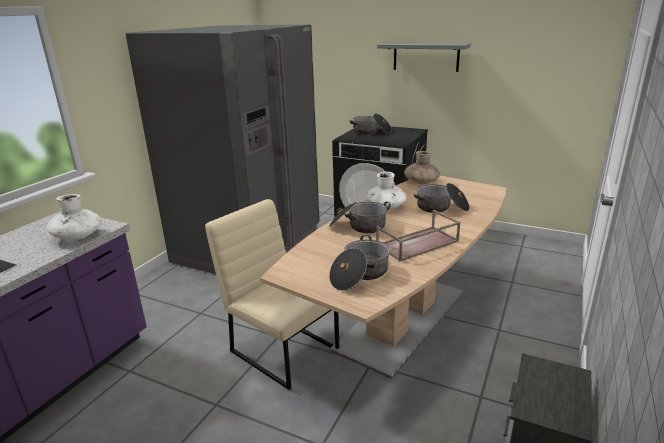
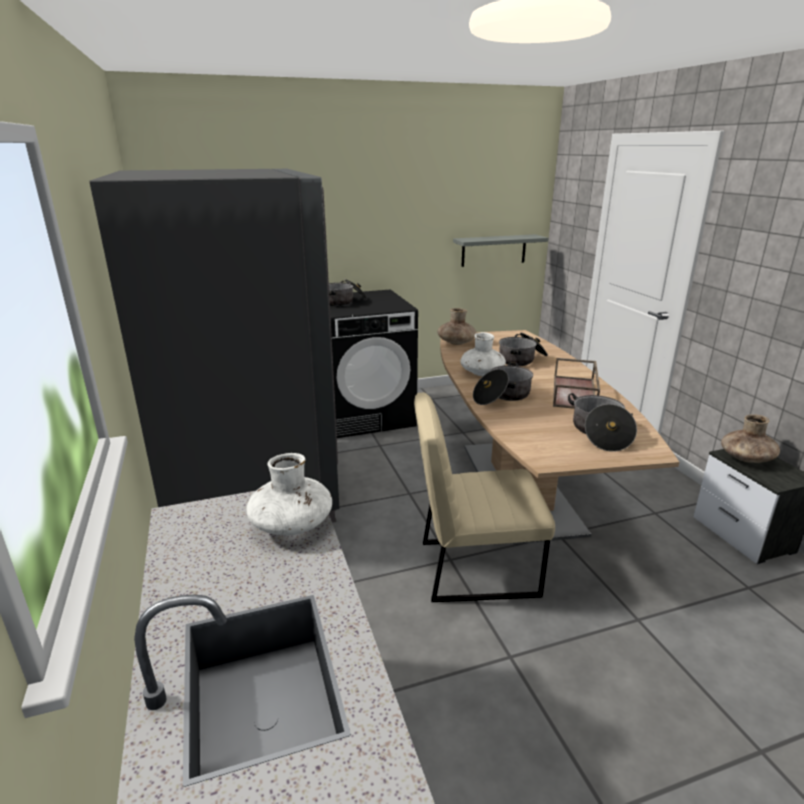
camera: 45 degrees left, 0 degrees up
(426, 56) = (379, 206): grey shelf -> grey shelf (494, 250)
(548, 377) = (746, 458): none -> brown vase

